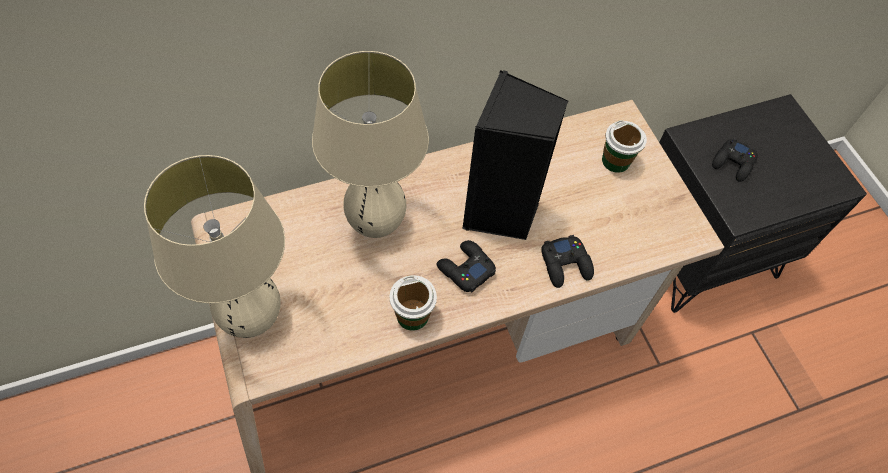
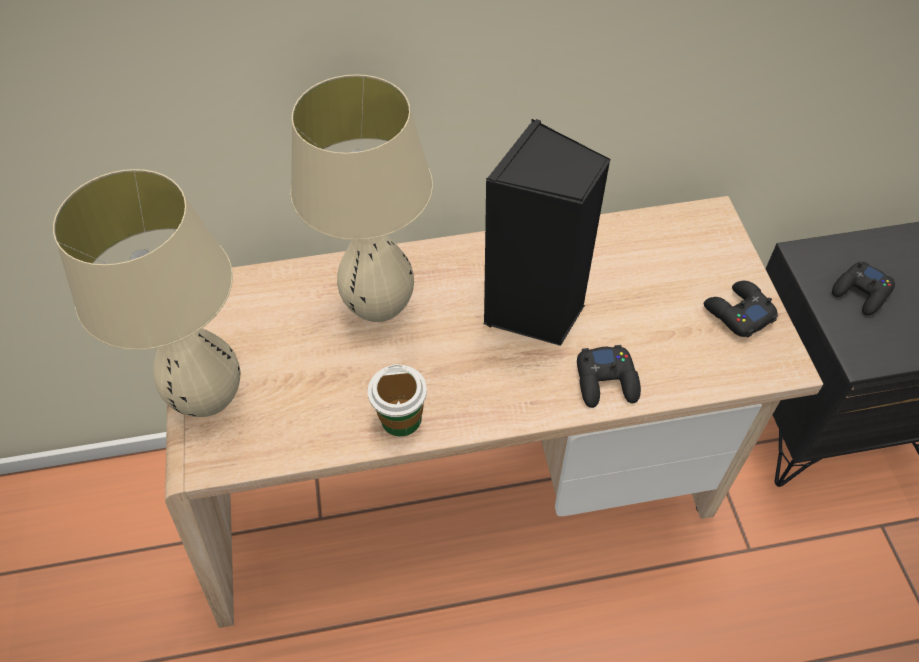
camera: 15 degrees right, 5 degrees down
(465, 269) = (477, 372): black game controller -> black game controller (738, 313)
(616, 161) = (694, 265): cup -> none

